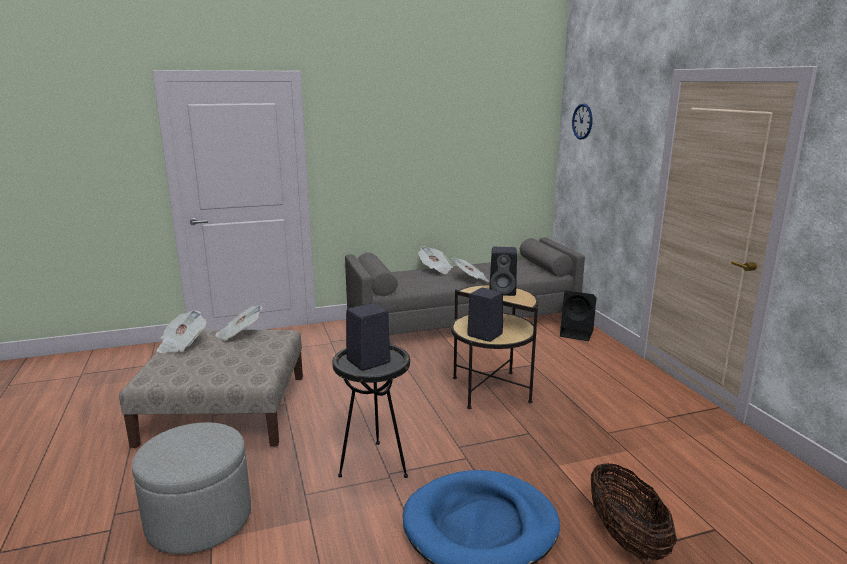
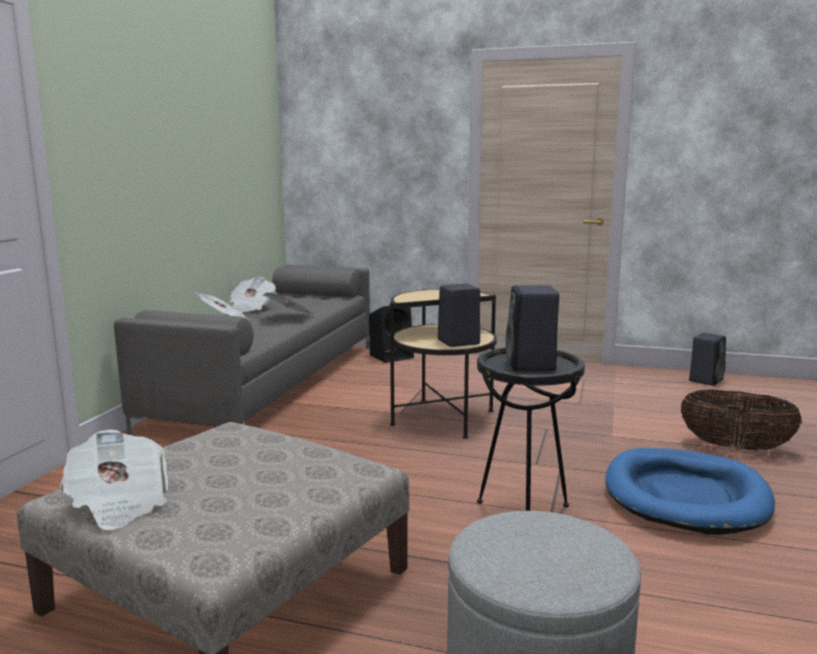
camera: 55 degrees left, 5 degrees down
(239, 334) = (176, 454): newspaper -> newspaper (251, 308)
(503, 291) = (431, 293): black speaker -> black speaker (706, 380)
(582, 121) = (327, 115): wall clock -> none

